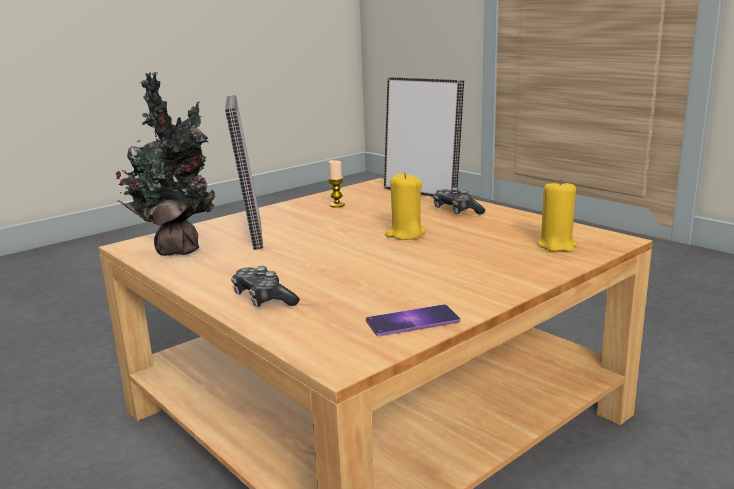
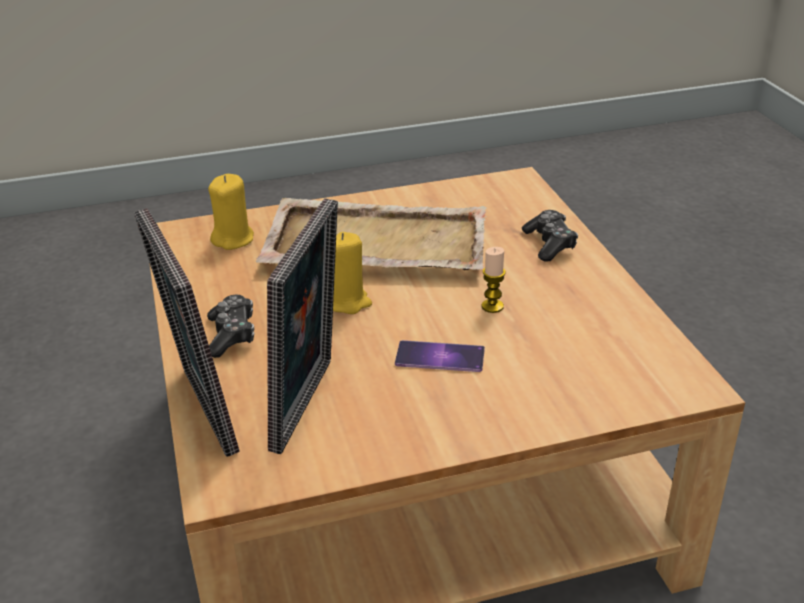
camera: 155 degrees left, 15 degrees up
(178, 249) = (629, 355): potted plant -> none
(250, 234) = (528, 364): picture frame -> picture frame (310, 405)
(337, 205) = (363, 413): candle -> candle (492, 306)
(412, 321) = (449, 195): phone -> phone (440, 357)
(435, 267) = (374, 242): none -> beige tray

